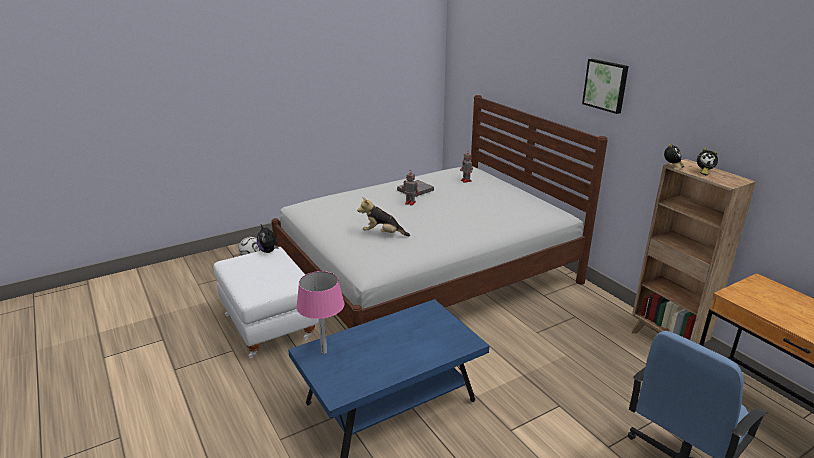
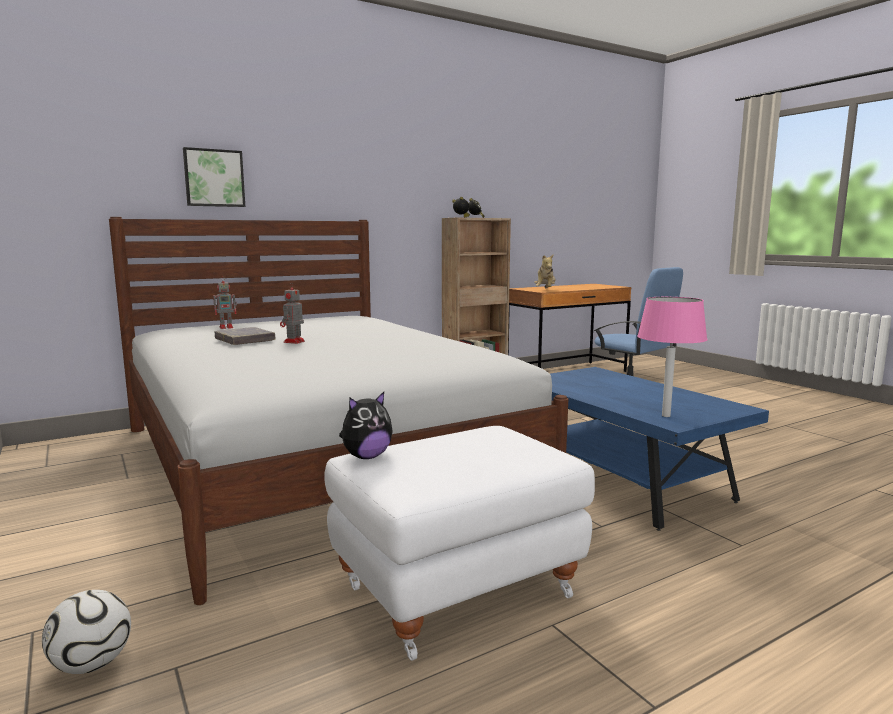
camera: 90 degrees left, 15 degrees down
(383, 234) = (406, 350): plush toy -> plush toy (545, 290)
(606, 85) = (342, 167): picture -> picture (214, 178)

